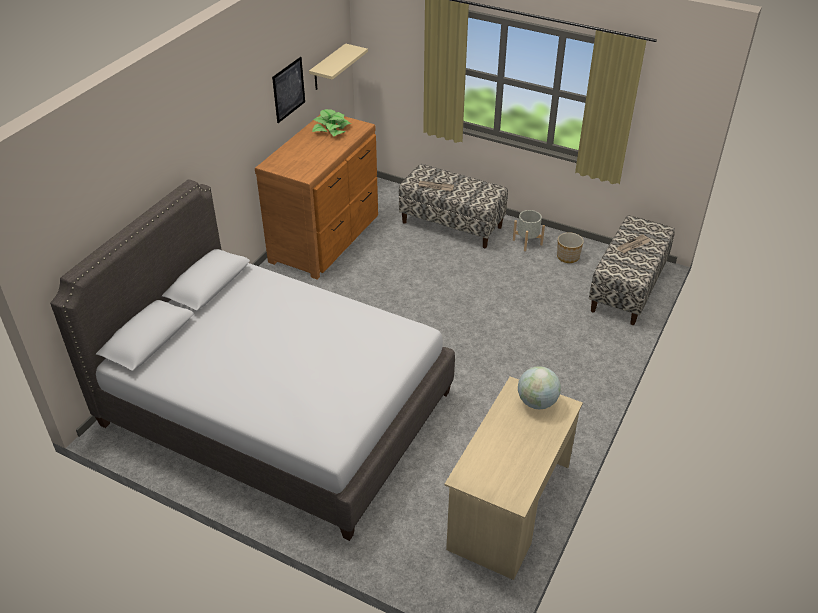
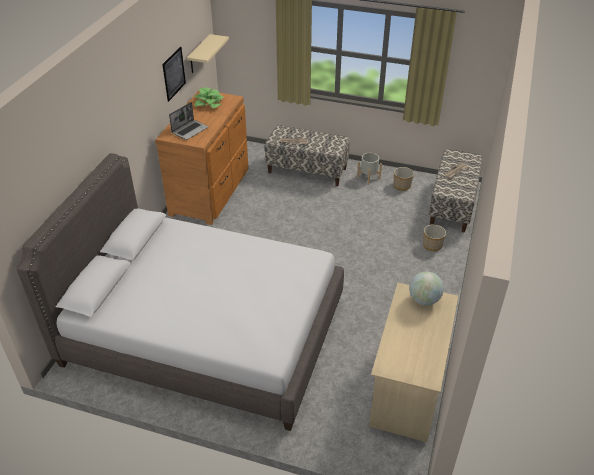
camera: 10 degrees left, 0 degrees up
(299, 160) = (190, 130): none -> laptop
(587, 337) = (432, 245): none -> planter

